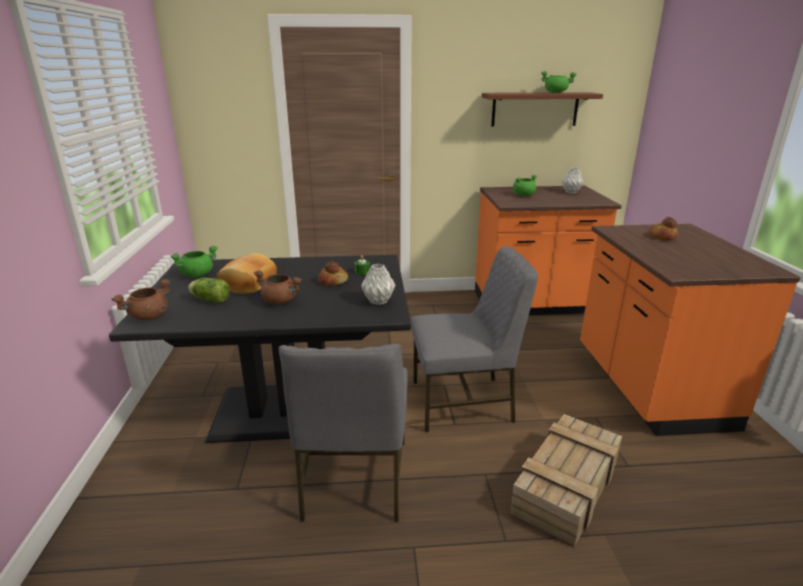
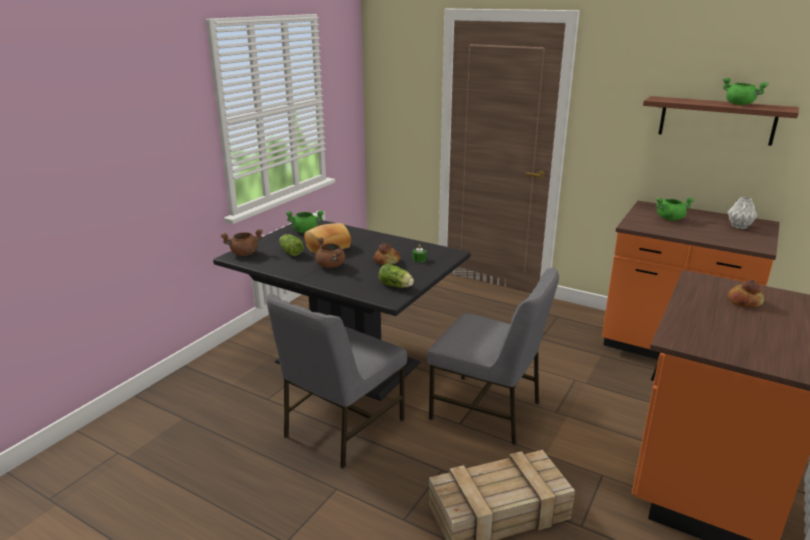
camera: 35 degrees right, 0 degrees up
(378, 301) = (396, 286): grey vase -> lettuce

